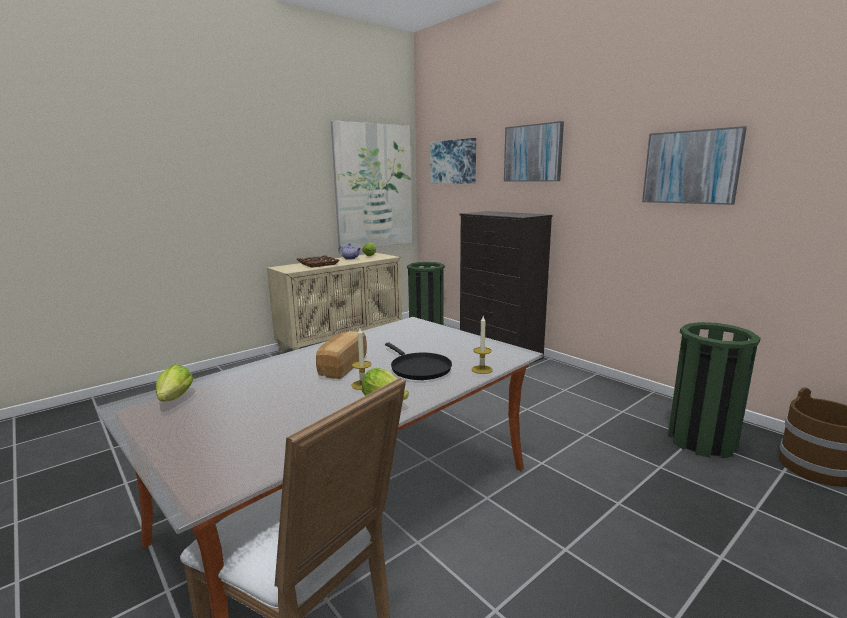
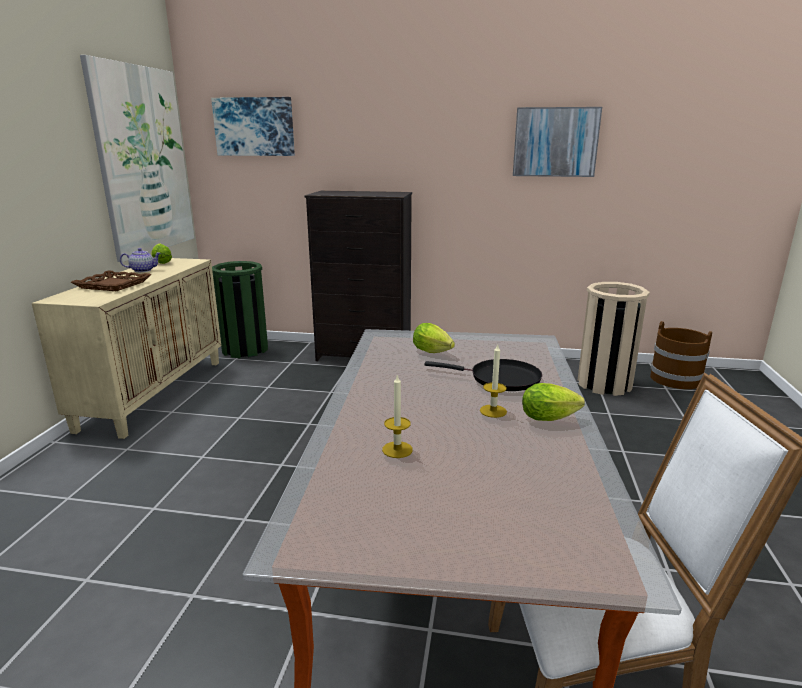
camera: 40 degrees left, 5 degrees up
(174, 400) = (339, 511): lettuce -> lettuce (434, 352)
(341, 367) = (429, 401): bread -> none
(482, 369) = (548, 363): candle -> candle (397, 449)
(533, 153) = (378, 121): picture -> none
(701, 441) = (604, 384): green trash can -> beige trash can

